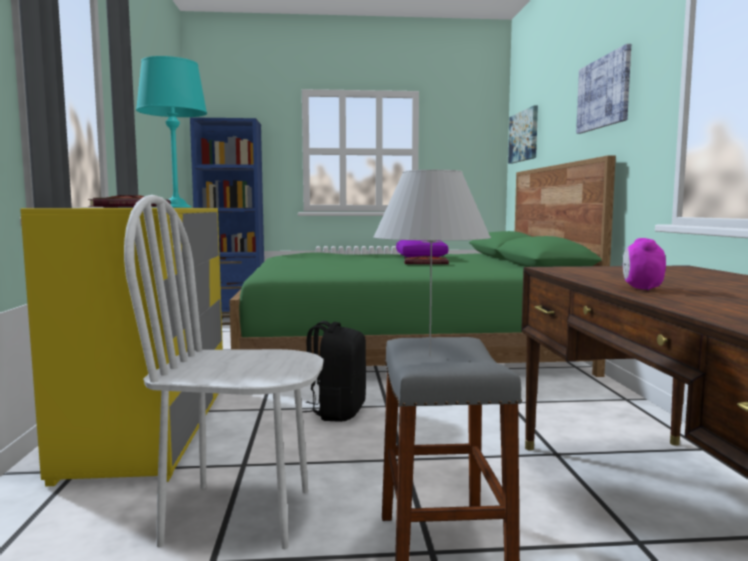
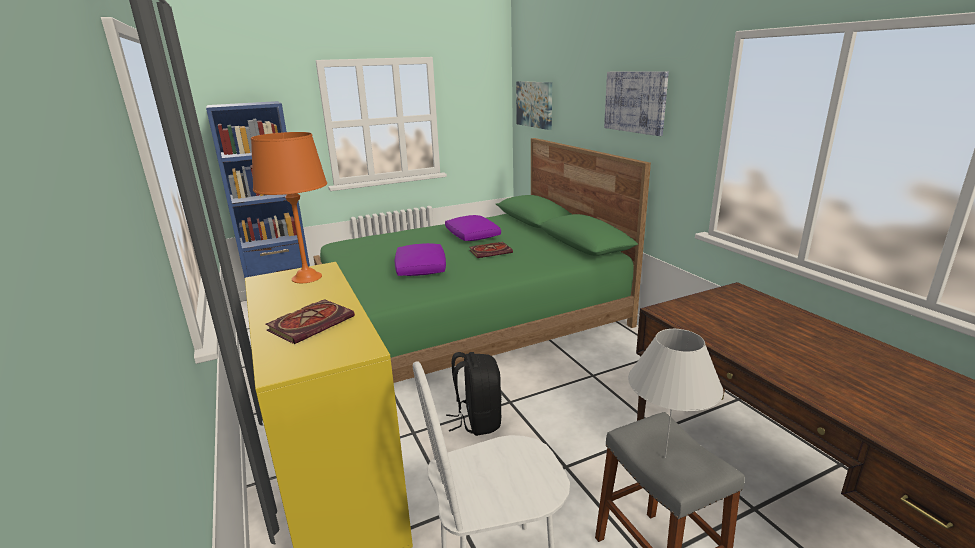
camera: 20 degrees left, 15 degrees up
(176, 207) = (307, 277): turquoise table lamp -> orange table lamp
(338, 266) = (421, 269): none -> purple pillow
(641, 289) = (771, 362): alarm clock -> none

